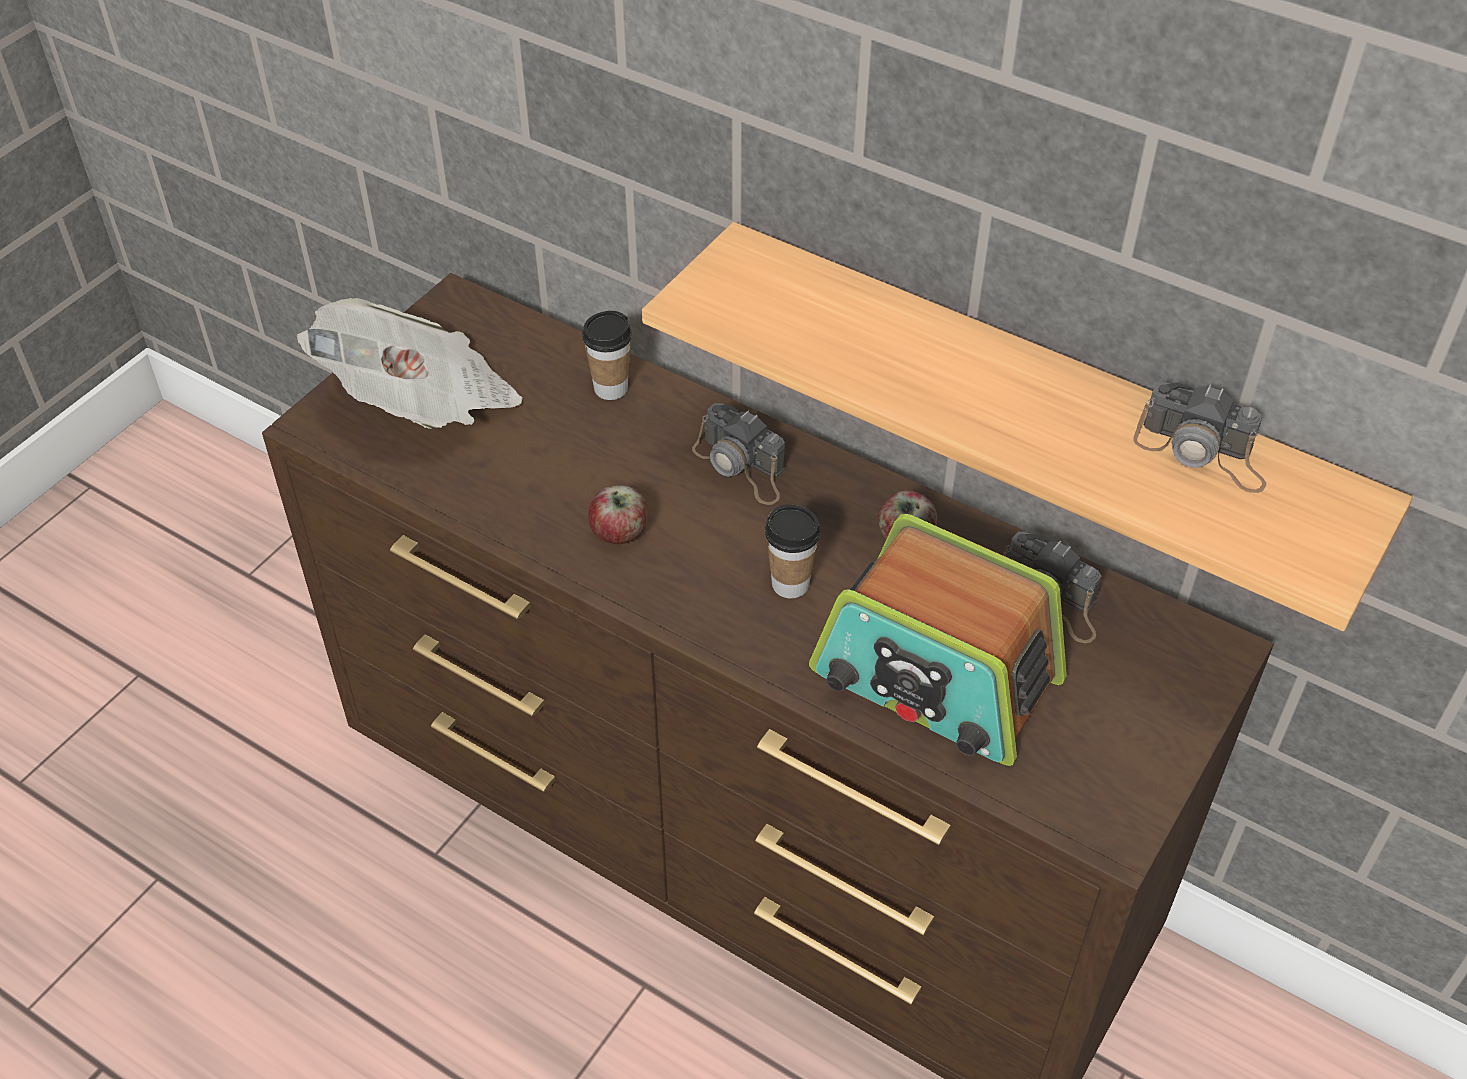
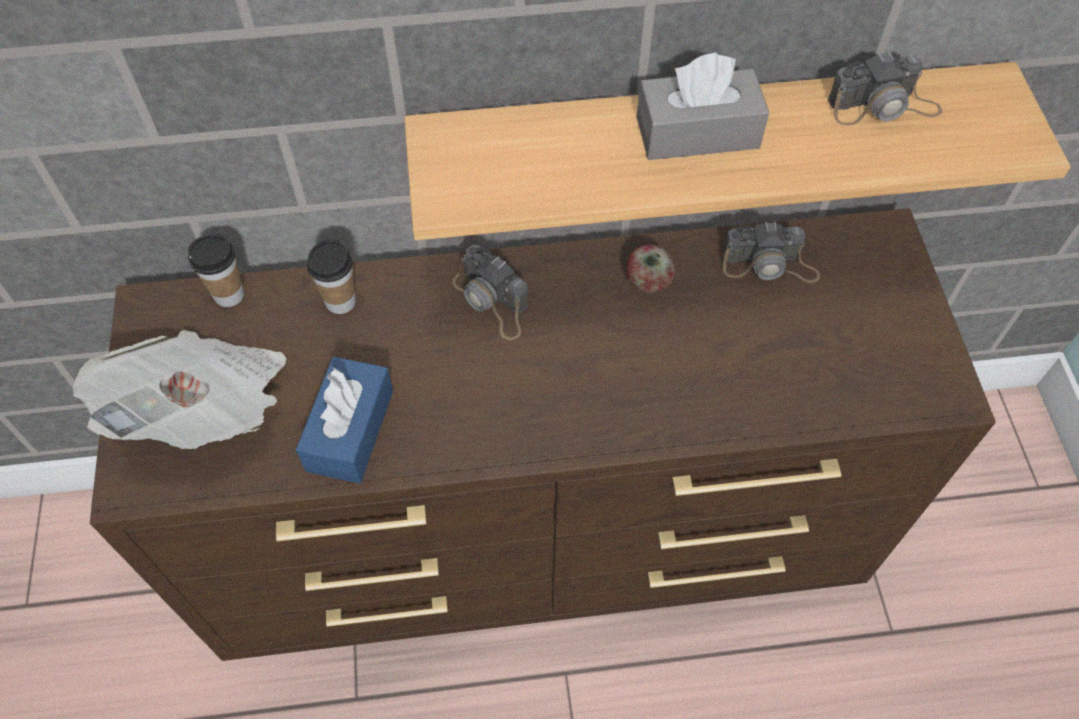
camera: 40 degrees left, 10 degrees up
(515, 491) = (350, 430): none -> blue tissue box
(619, 533) = (459, 410): apple -> none
(742, 466) = (492, 301): camera -> camera turned 45 degrees clockwise
(790, 584) = (609, 366): cup -> cup (229, 295)
(935, 678) = (759, 368): radio -> none
(979, 372) = (697, 132): none -> grey tissue box

